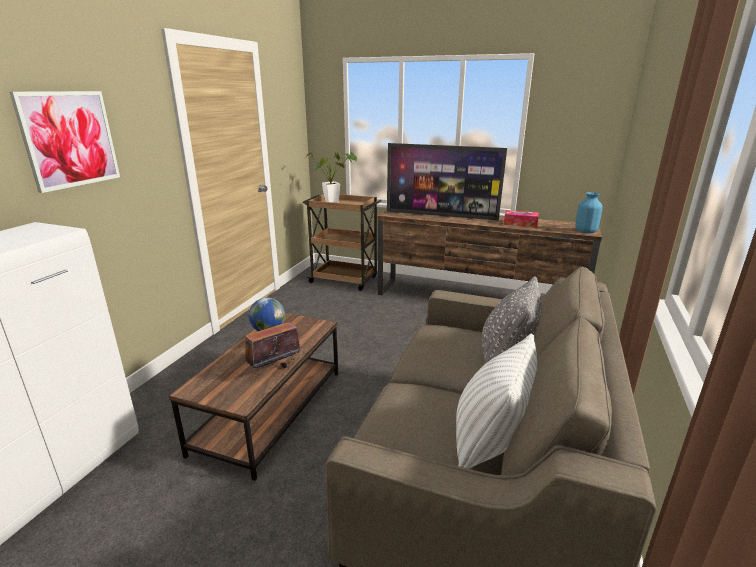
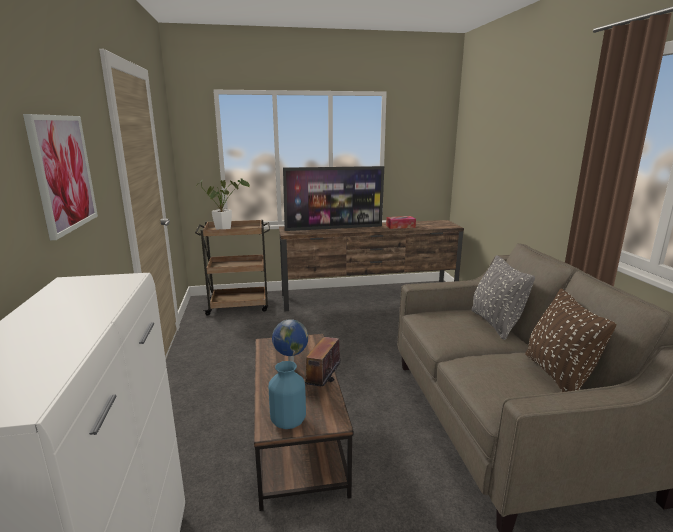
camera: 30 degrees left, 5 degrees down
(489, 442) = (557, 376): white pillow -> brown pillow
(585, 231) = (449, 226): blue vase -> blue vase (287, 422)

